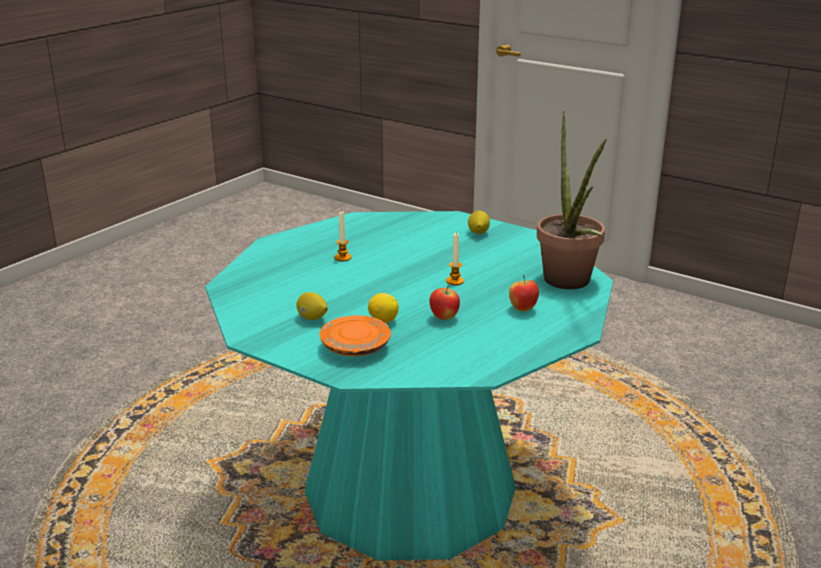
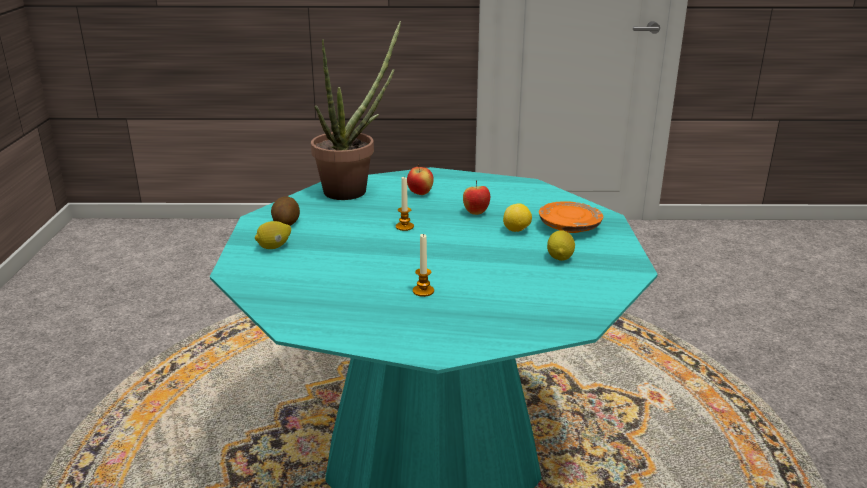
camera: 125 degrees left, 0 degrees up
(520, 245) = (286, 222): none -> potato

